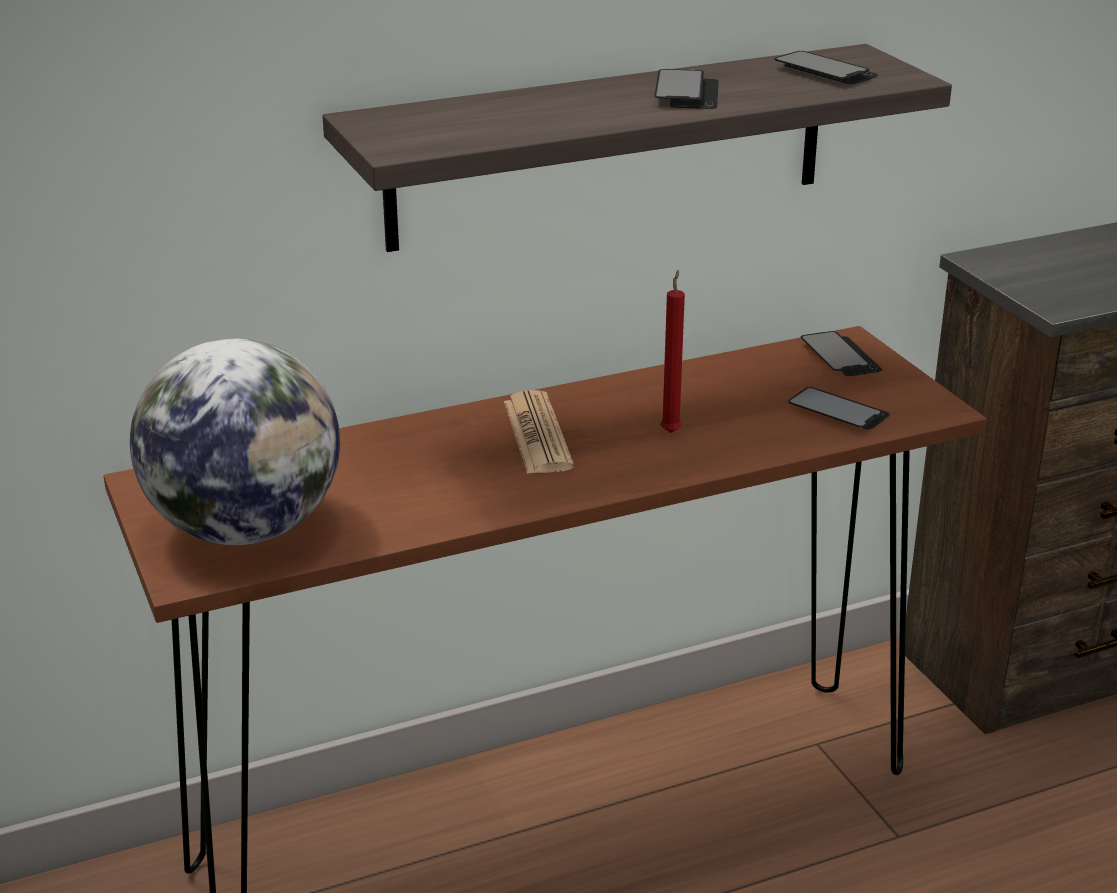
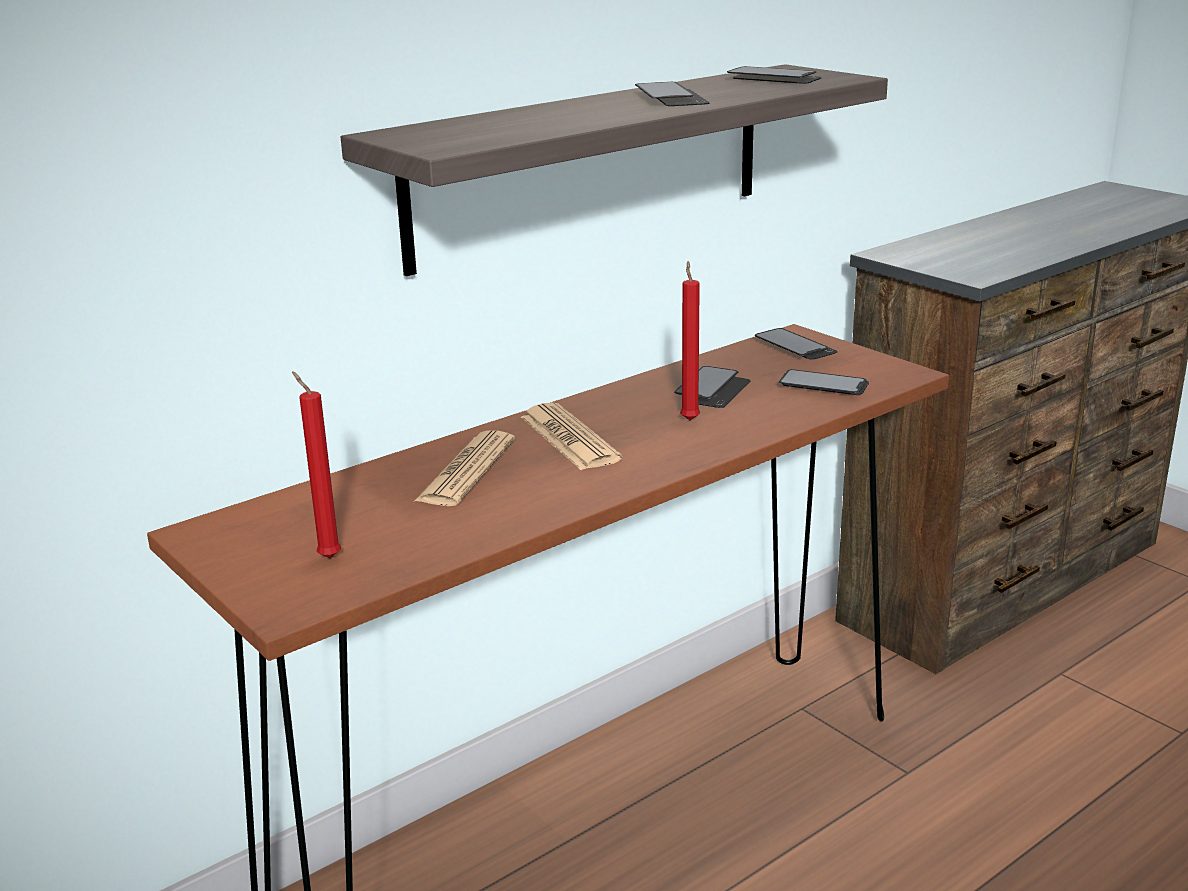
camera: 15 degrees left, 5 degrees down
(245, 528) = (327, 557): globe -> red candle
(418, 456) = (466, 470): none -> newspaper
(717, 398) = (712, 390): none -> phone

